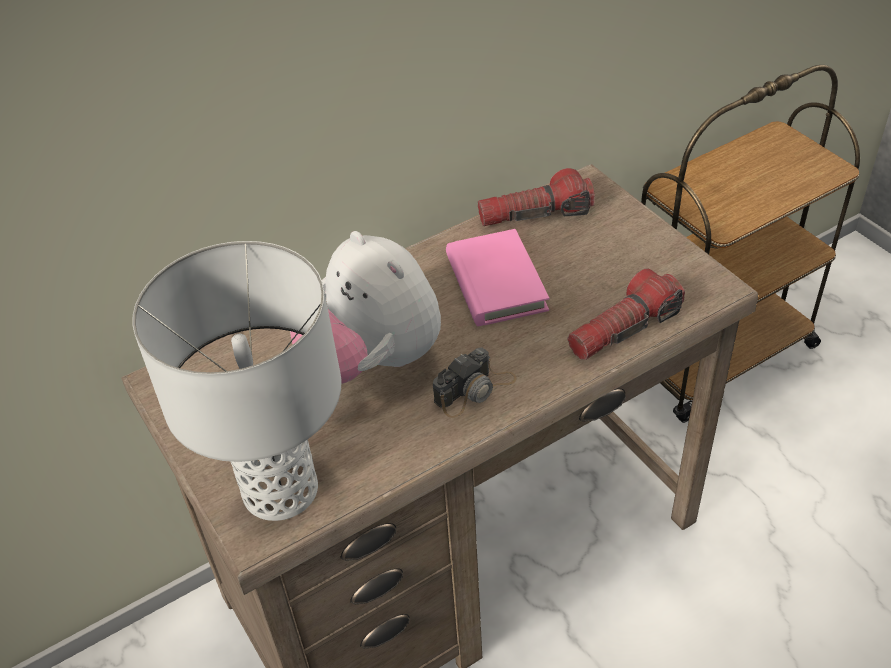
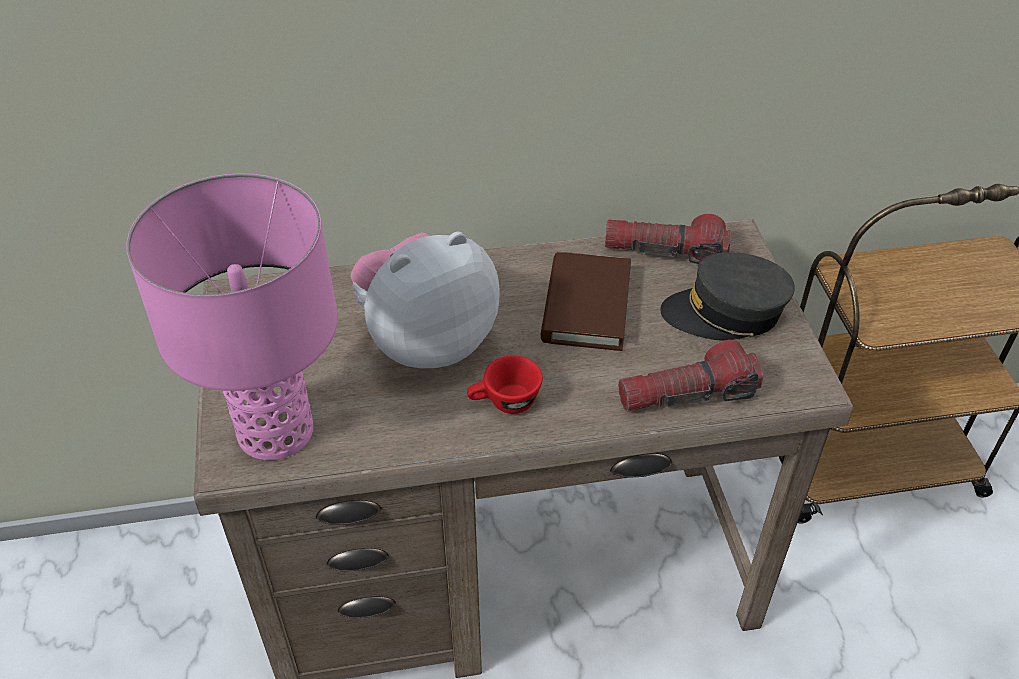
camera: 20 degrees right, 0 degrees up
(281, 490) = (275, 432): white table lamp -> pink table lamp
(373, 361) = (426, 341): plush toy -> plush toy turned 75 degrees clockwise
(475, 390) = (504, 403): camera -> red cup
(496, 282) = (586, 306): pink book -> brown book
(615, 250) = (725, 313): none -> grey cap

